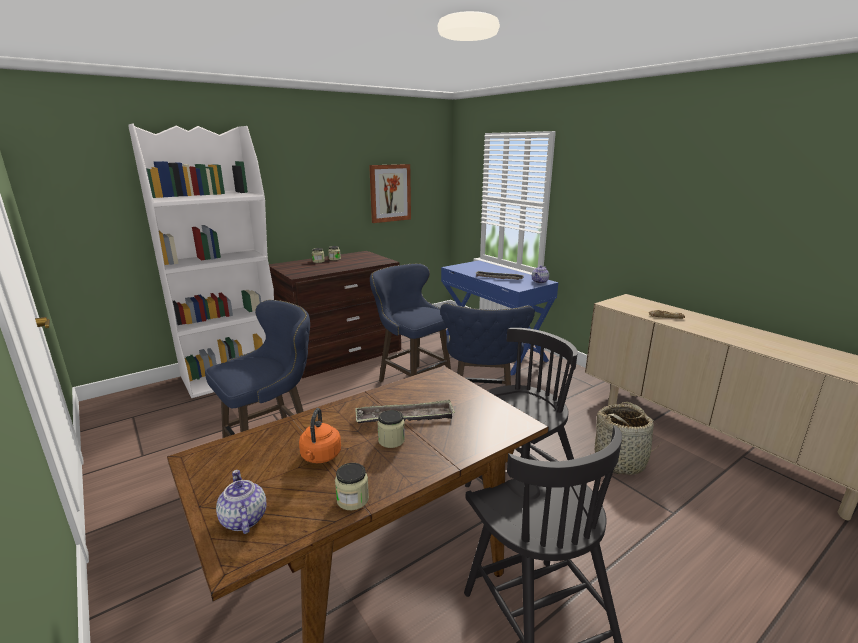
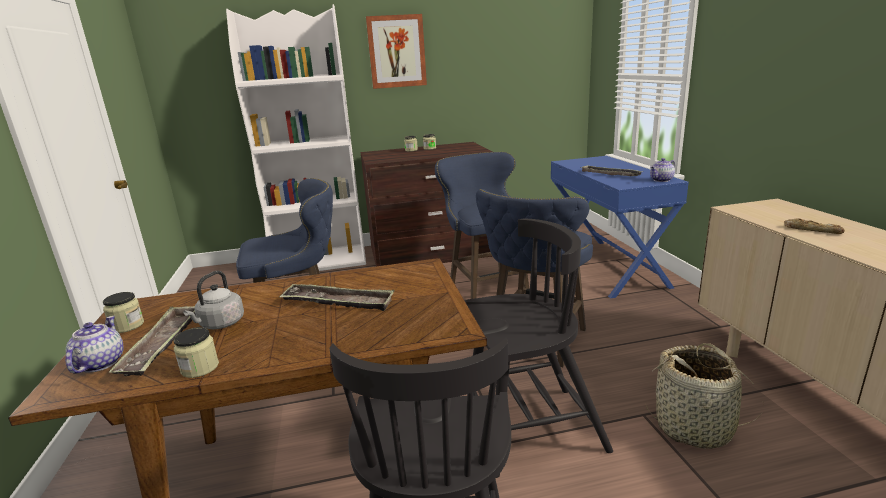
camera: 25 degrees right, 0 degrees up
(286, 487) = (162, 344): none -> tray
(320, 457) = (220, 324): orange kettle -> grey kettle
(390, 193) = (505, 75): picture -> picture (396, 51)
(391, 440) = (299, 321): jar -> jar (127, 326)

